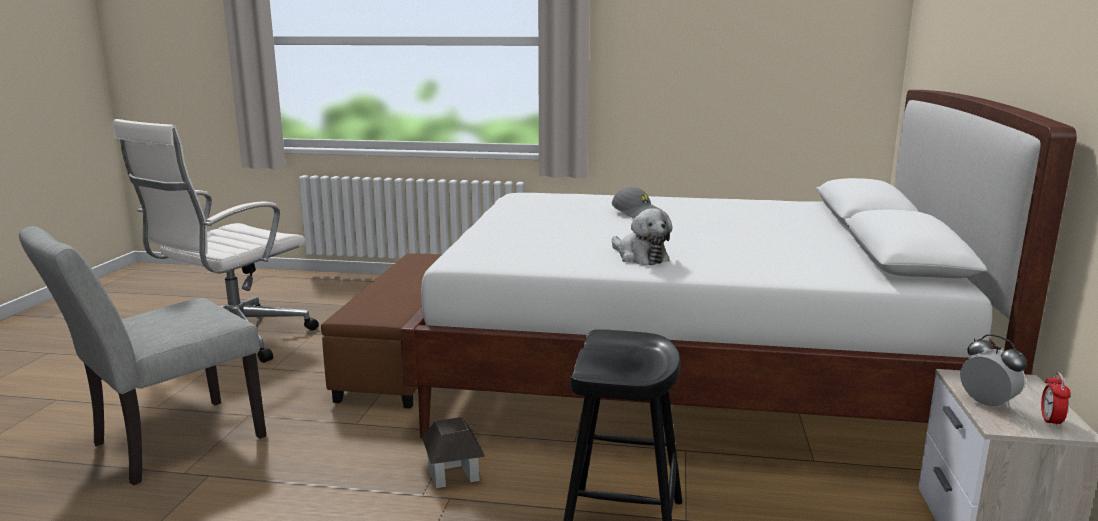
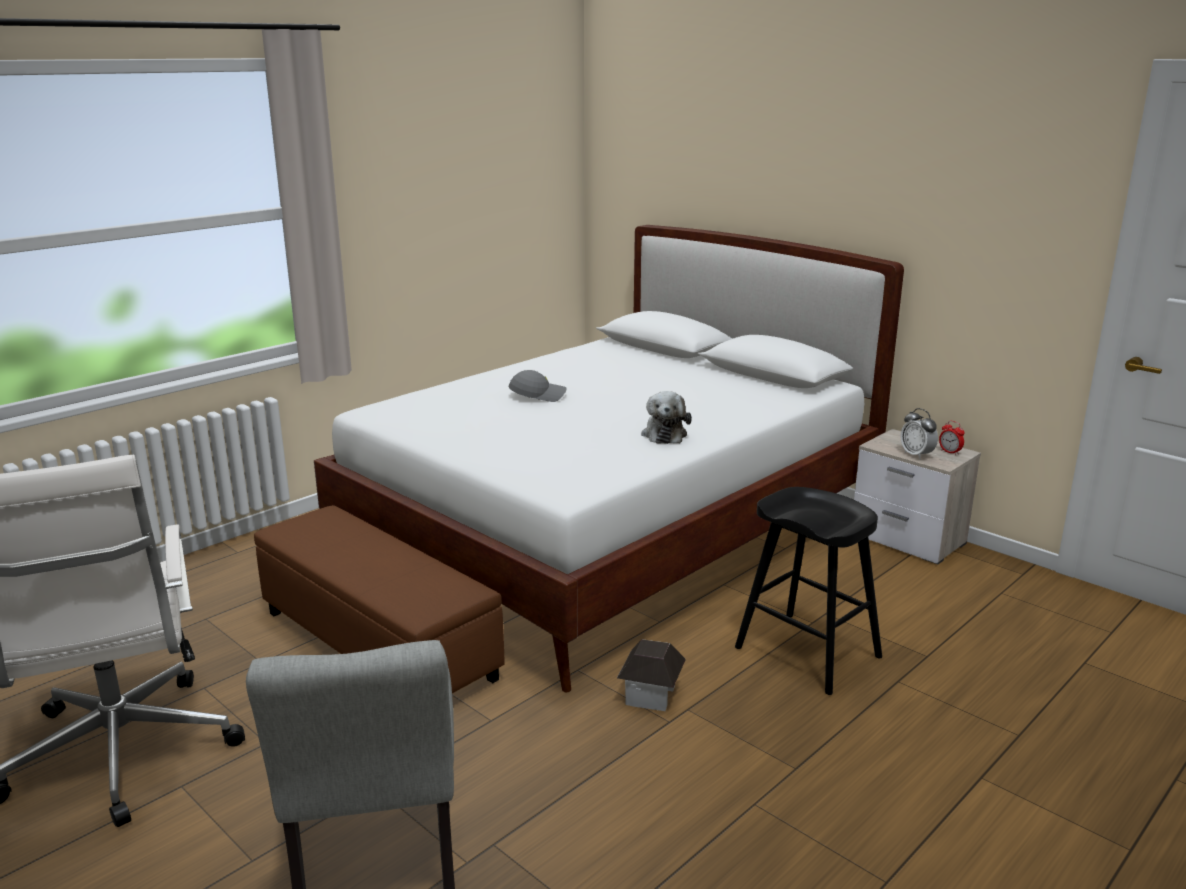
camera: 55 degrees left, 5 degrees up
(640, 257) = (664, 434): plush toy -> plush toy turned 90 degrees clockwise
(987, 404) = (916, 455): alarm clock -> alarm clock turned 120 degrees counterclockwise

